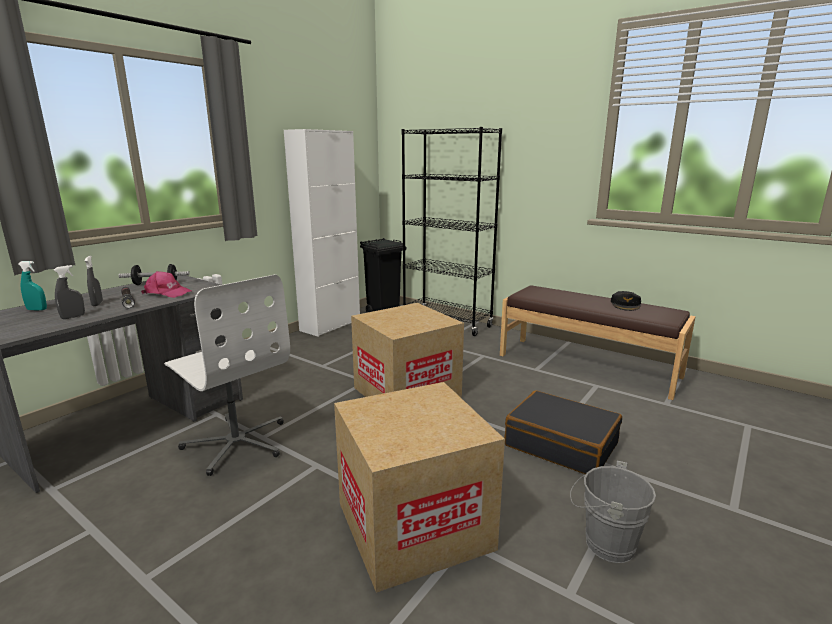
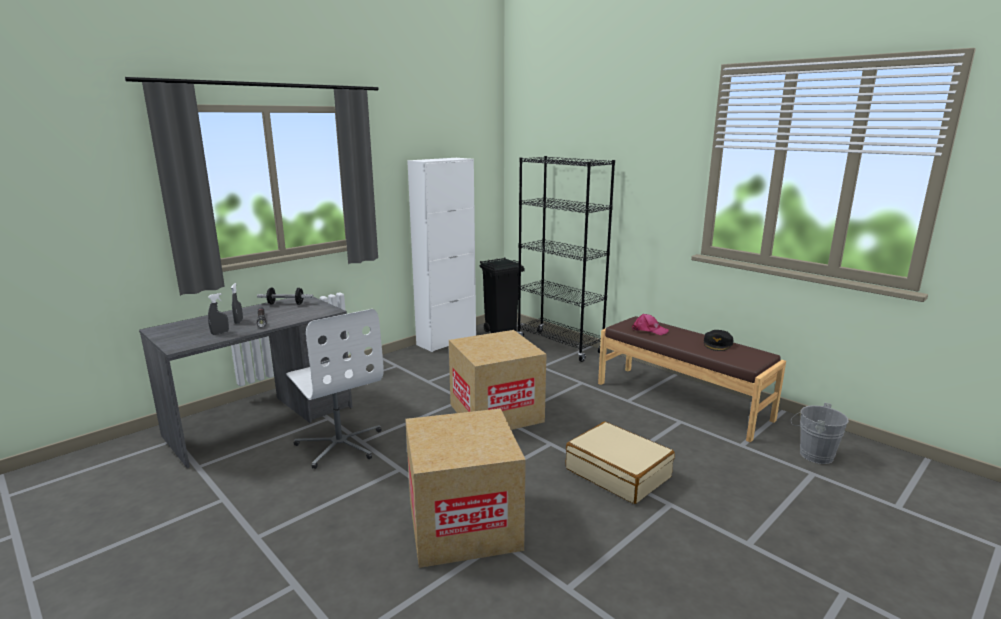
camera: 10 degrees right, 0 degrees up
(37, 309) = (194, 324): turquoise spray bottle -> none
(167, 293) = (293, 314): pink cap -> pink cap (649, 330)
(561, 444) = (618, 473): black suitcase -> beige suitcase
(604, 542) = (615, 556): grey bucket -> grey bucket (812, 454)

